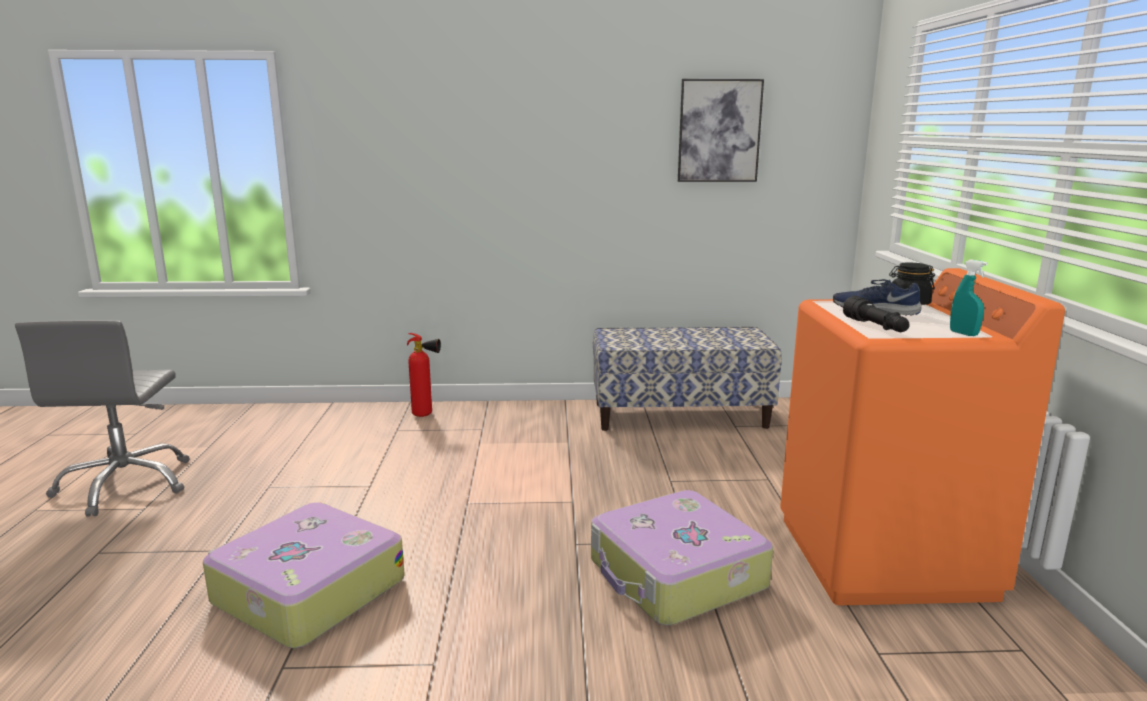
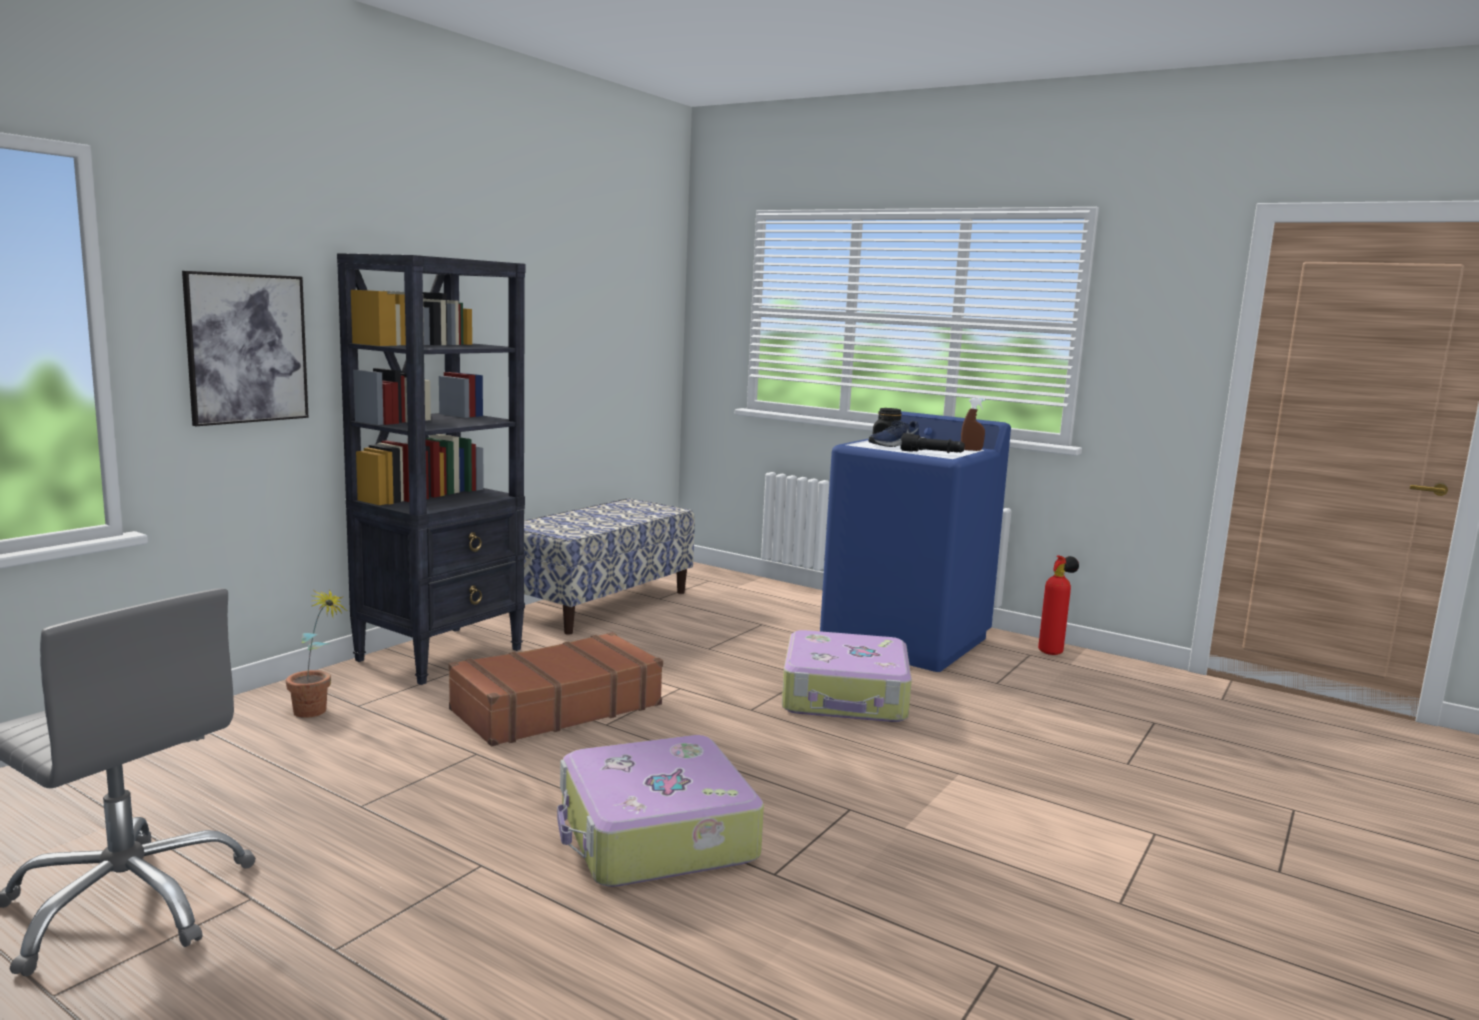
camera: 55 degrees left, 5 degrees down
(373, 426) = (317, 713): none -> potted plant
(427, 415) = (353, 682): fire extinguisher -> fire extinguisher (1052, 652)
(471, 477) = (555, 707): none -> brown suitcase
(502, 415) = (441, 654): none -> black bookcase
(719, 131) = (591, 296): picture -> picture (247, 348)
(884, 557) = (906, 640): orange washing machine -> blue washing machine
(963, 333) = (971, 450): turquoise spray bottle -> brown spray bottle

